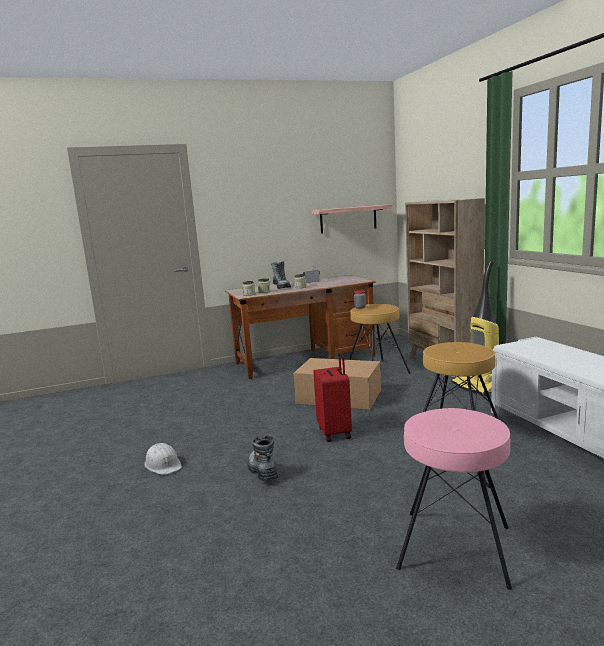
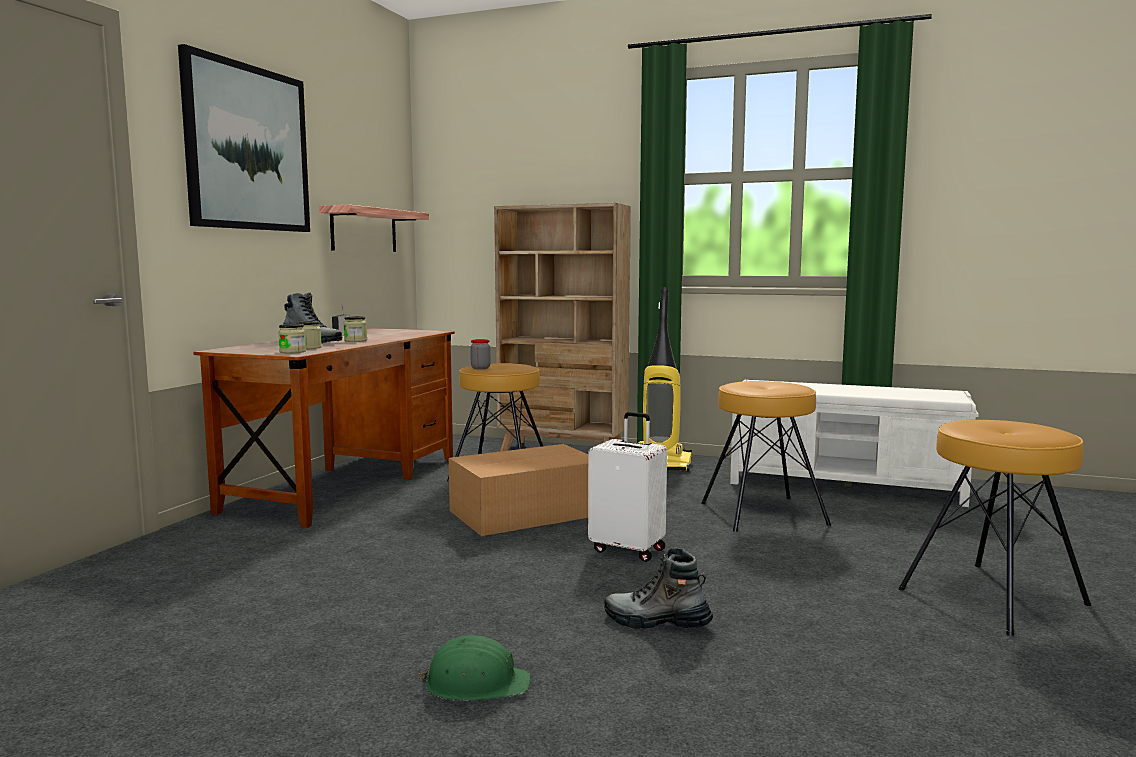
camera: 50 degrees left, 5 degrees down
(163, 464) = (476, 684): white hard hat -> green hard hat
(260, 189) = (247, 148): none -> picture
(335, 432) = (628, 549): red suitcase -> white suitcase
(455, 547) = (993, 597): pink stool -> brown stool

